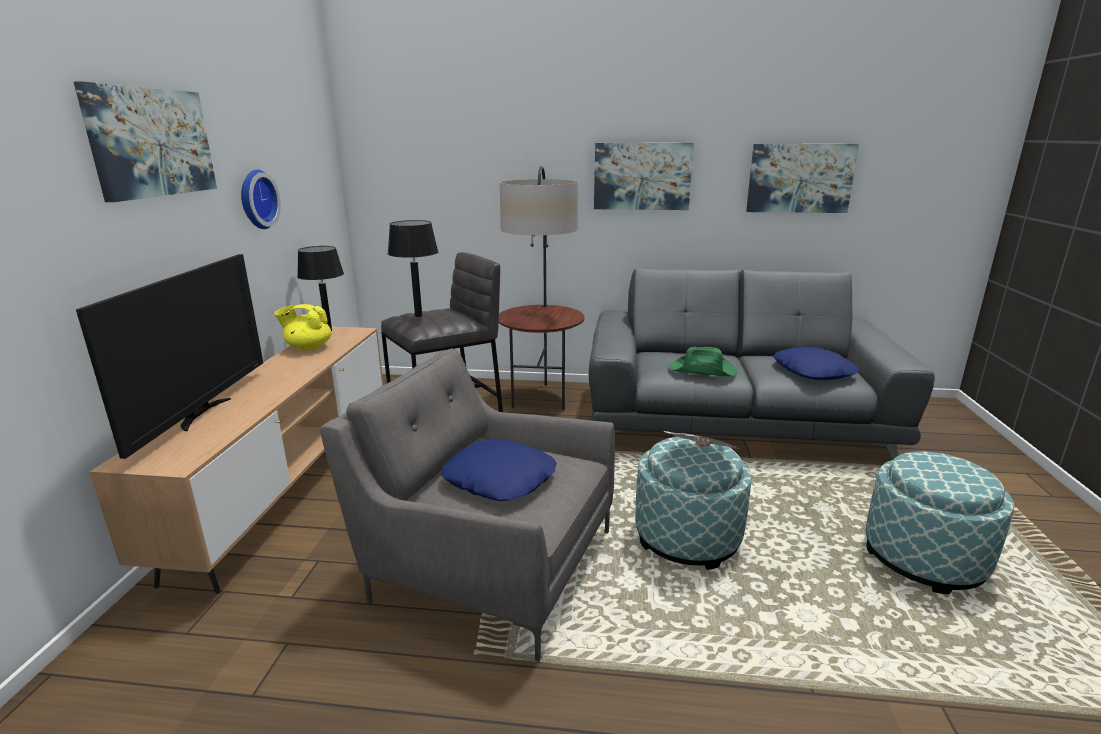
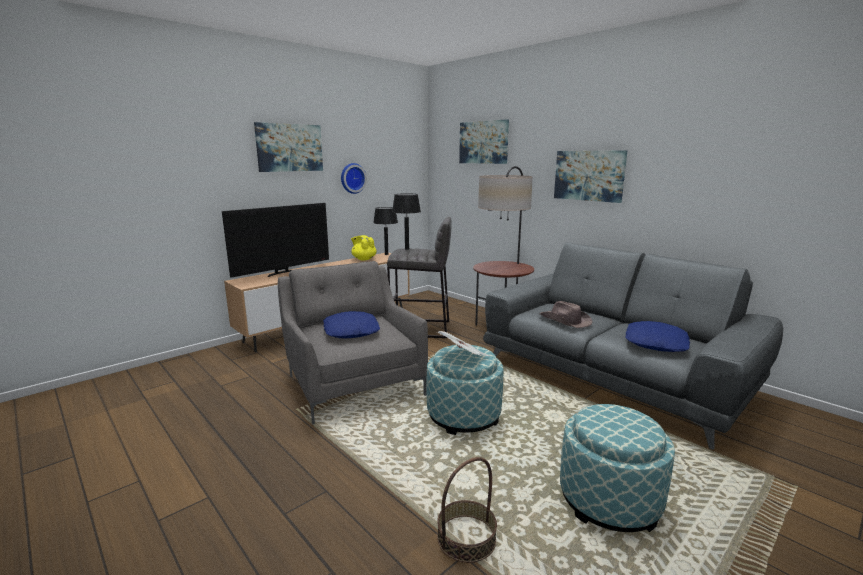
camera: 40 degrees right, 5 degrees down
(703, 370) = (565, 320): green hat -> brown hat
(799, 178) = (718, 181): picture -> picture (483, 142)
(914, 684) = (466, 538): none -> basket

